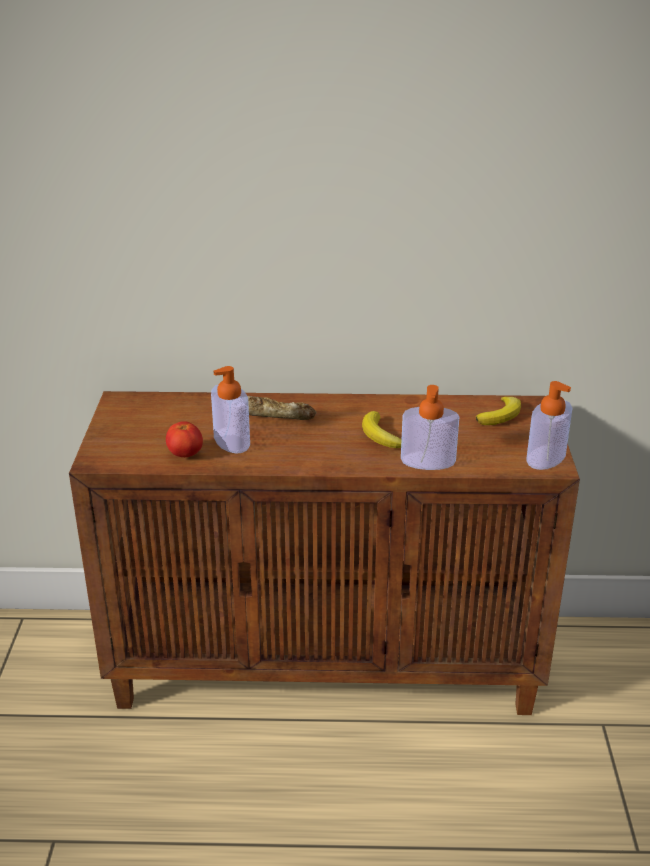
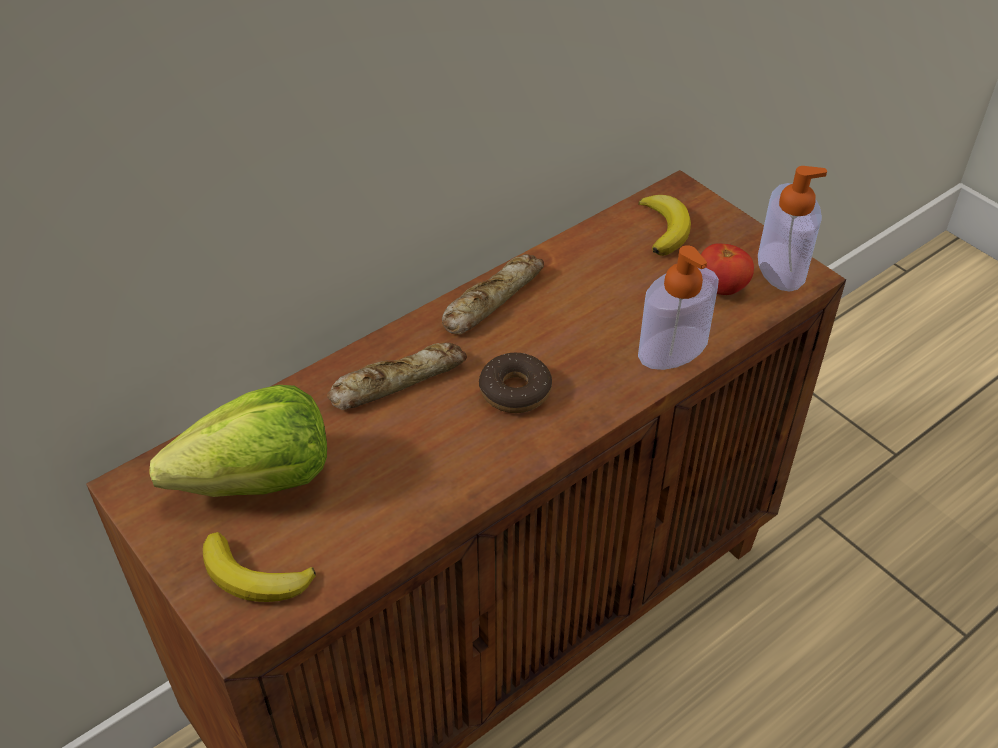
camera: 40 degrees left, 15 degrees up
(166, 420) = (259, 481): none -> lettuce
(185, 455) = (363, 528): tomato -> tomato (721, 288)
(232, 441) = (398, 462): soap dispenser -> none
(322, 441) = (515, 391): none -> donut
(362, 404) = (491, 300): none -> bread
(381, 435) = (574, 338): banana -> banana (254, 576)

